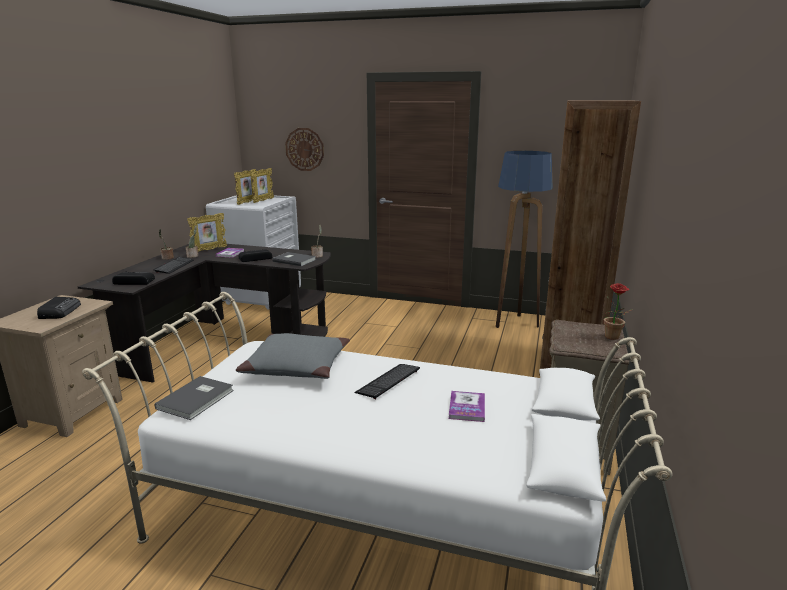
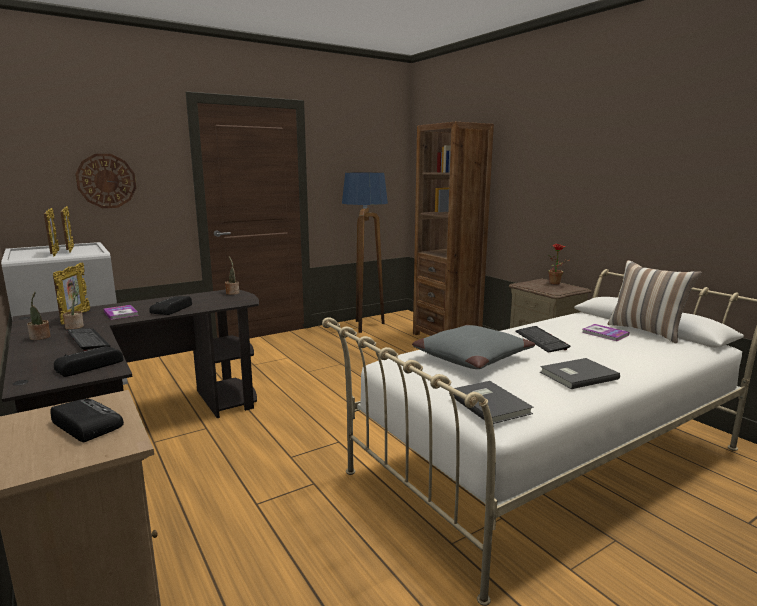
camera: 50 degrees left, 5 degrees down
(294, 260) = (222, 300): grey book -> grey book (576, 375)
(525, 430) = (647, 331): none -> pillow

